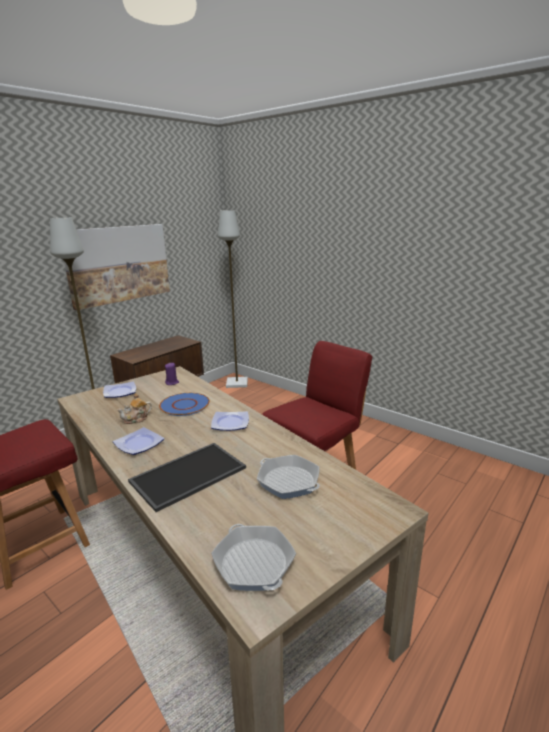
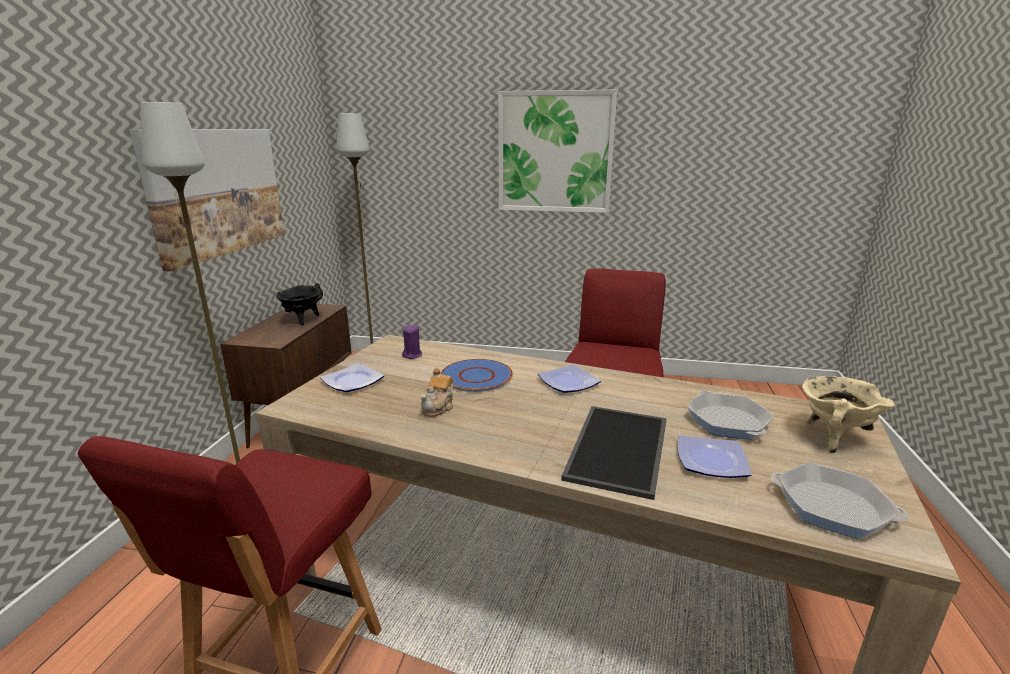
camera: 30 degrees left, 0 degrees up
(139, 443) = (495, 434): plate -> plate (710, 460)
(165, 347) = (302, 320): none -> black cooking pot
(288, 481) = (727, 421): frying pan -> frying pan turned 120 degrees counterclockwise
(347, 519) = (833, 438): none -> beige cooking pot
(361, 241) = (555, 152): none -> picture

